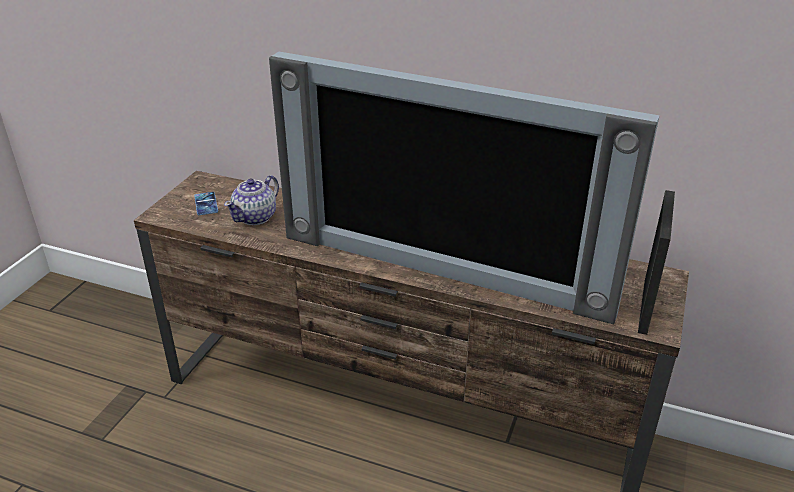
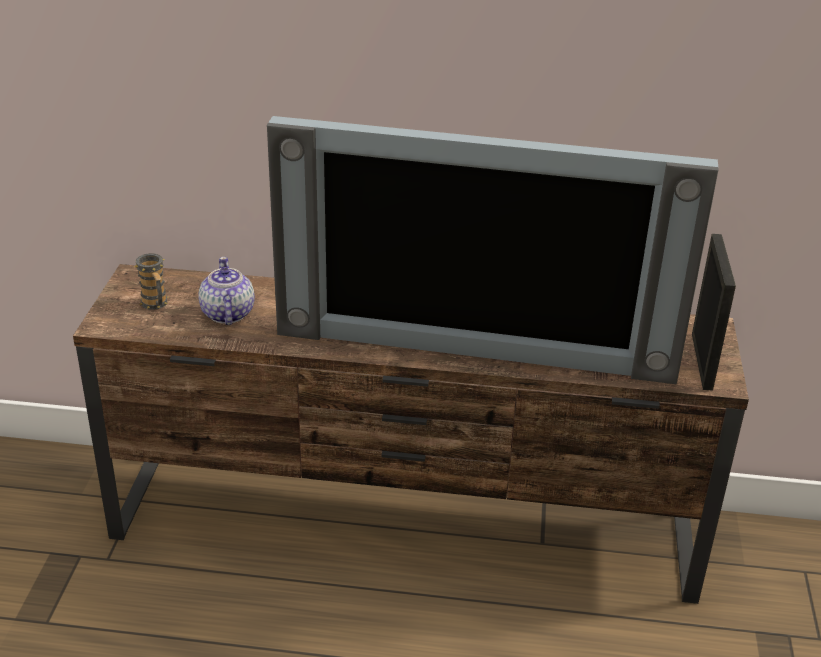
camera: 15 degrees left, 0 degrees up
(206, 204) = (156, 305): phone -> mug
(256, 217) = (227, 314): teapot -> teapot turned 150 degrees clockwise

